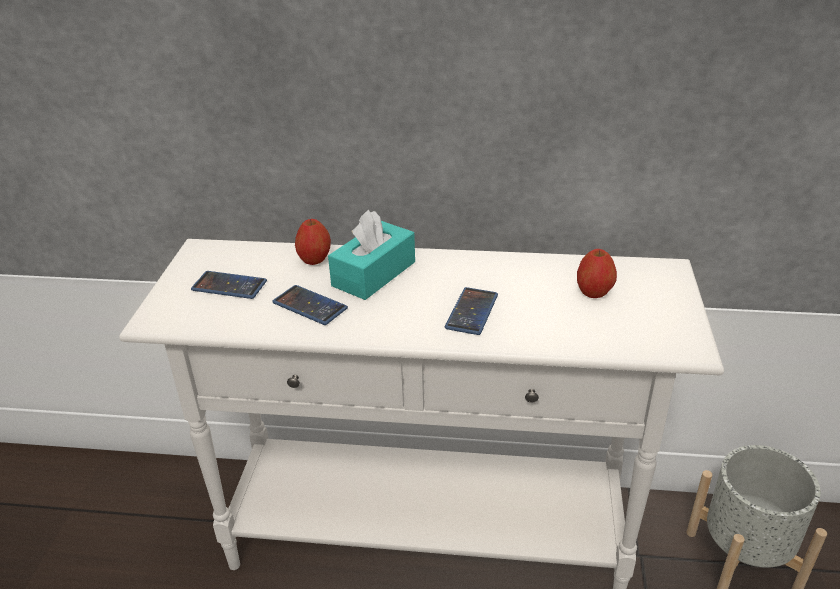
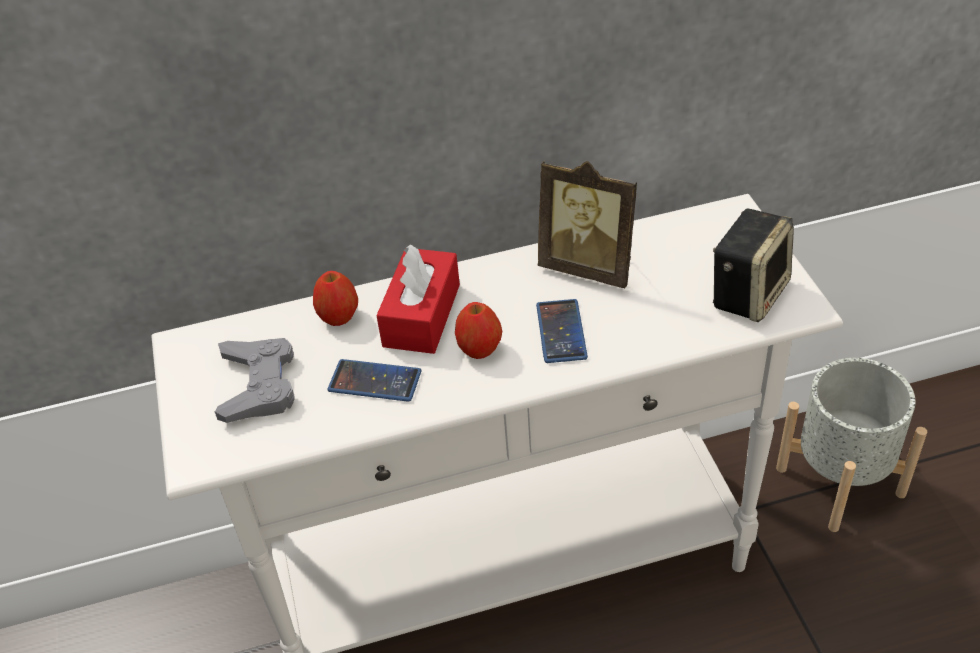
camera: 20 degrees left, 10 degrees up
(229, 286) = (258, 385): phone -> grey game controller
(374, 274) = (422, 315): turquoise tissue box -> red tissue box
(523, 275) = (589, 267): none -> picture frame
(594, 292) = (675, 267): apple -> apple (479, 349)
(646, 326) = (748, 293): none -> speaker

